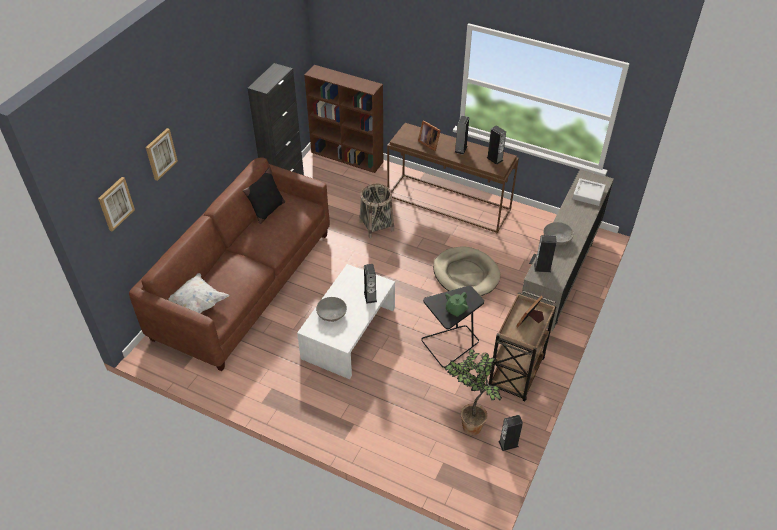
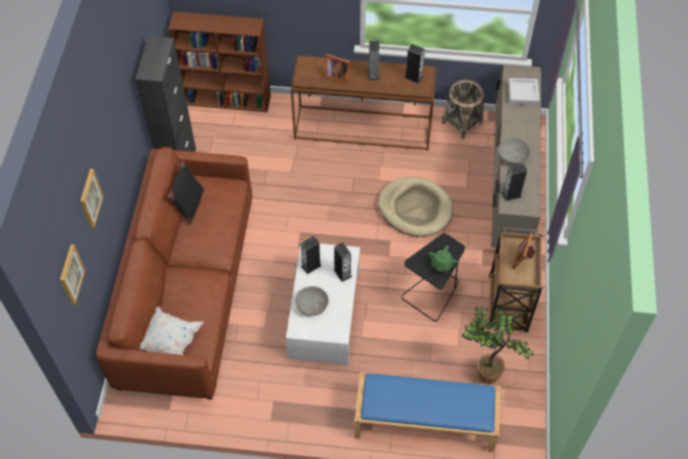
camera: 20 degrees left, 10 degrees up
(376, 225) = (298, 178): basket -> basket (462, 123)
(395, 446) = (424, 421): none -> blue bench
(508, 444) = (528, 381): speaker -> speaker (311, 266)

